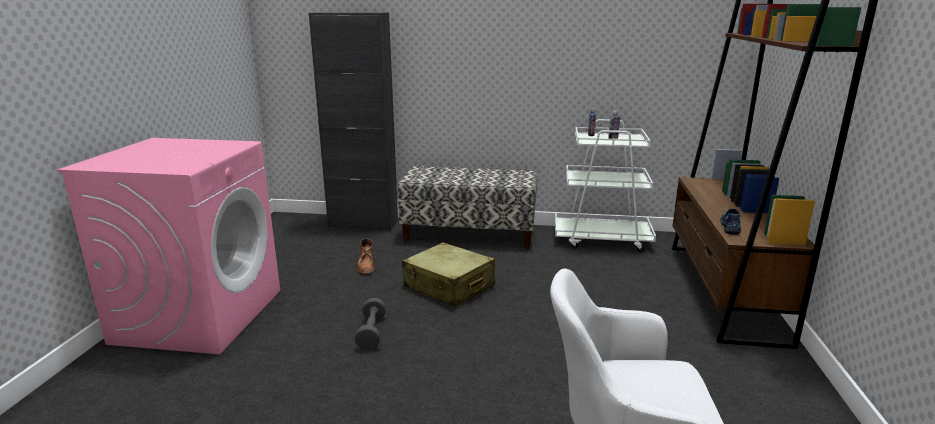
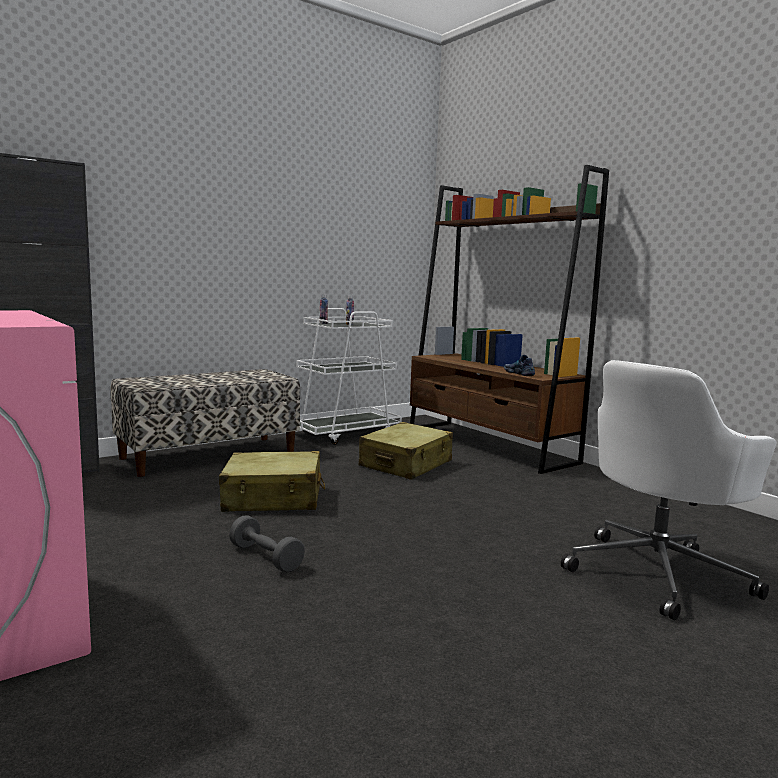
camera: 45 degrees left, 10 degrees down
(366, 266) = (134, 508): brown boot -> none
(599, 287) = (406, 464): none -> beige suitcase

